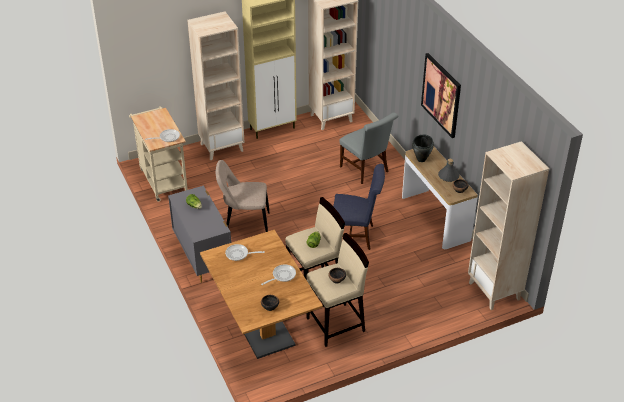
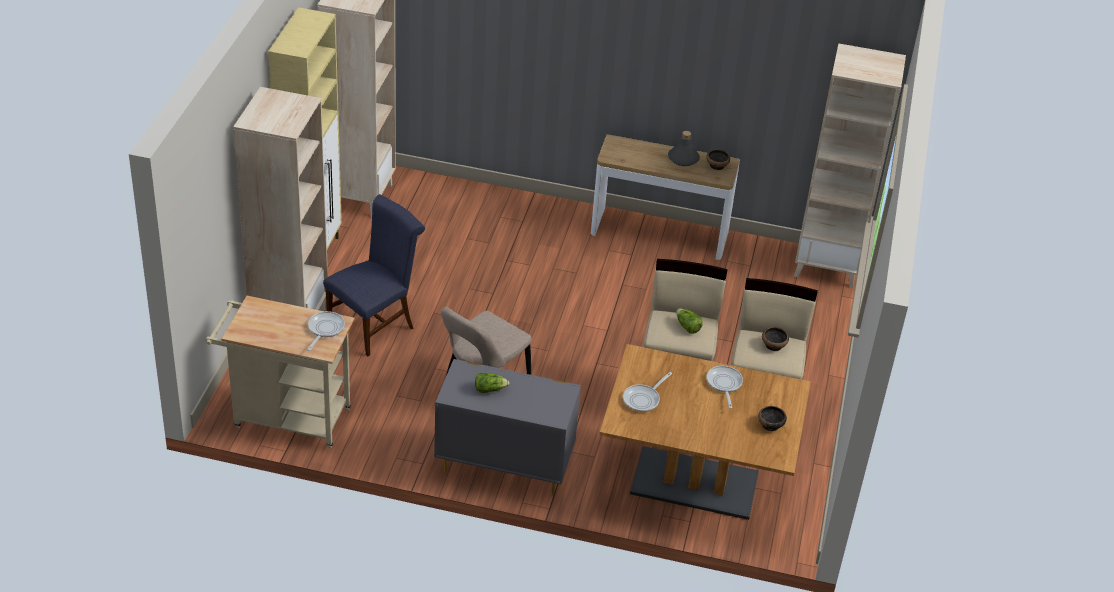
camera: 55 degrees left, 0 degrees up
(356, 236) = (617, 311): blue chair -> blue chair (375, 324)
(366, 170) = (504, 231): grey chair -> none
(421, 159) = (628, 158): black cooking pot -> none
(441, 95) = (622, 53): picture -> none

